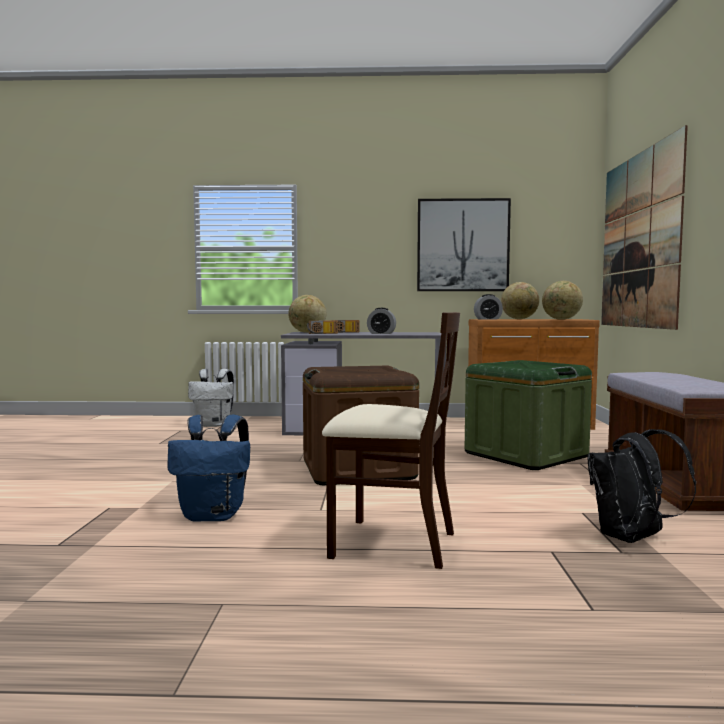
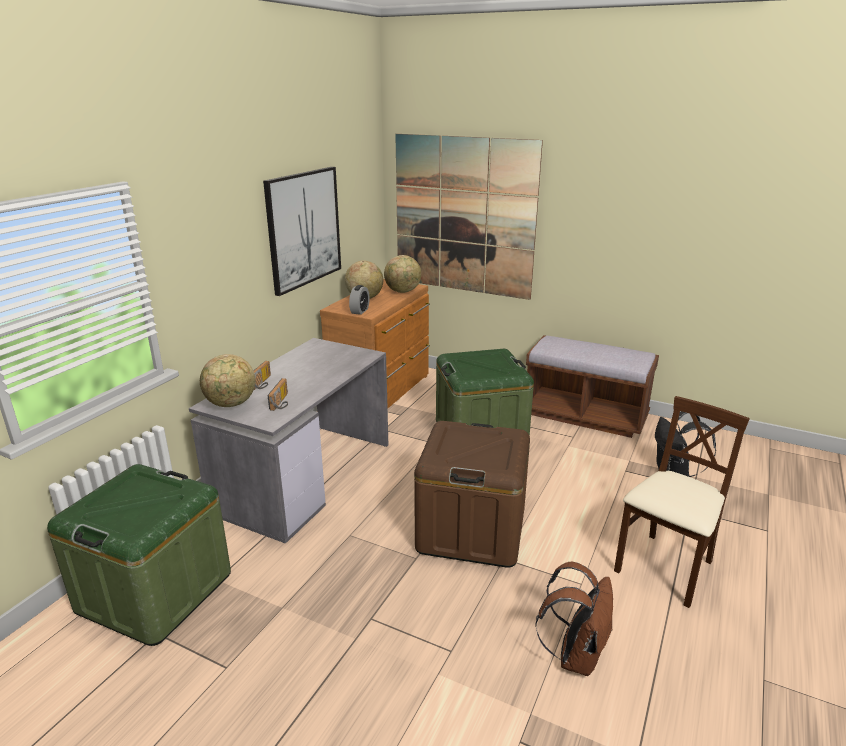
camera: 65 degrees left, 20 degrees up
(214, 424) = (155, 591): white backpack -> green storage box
(214, 515) = (575, 655): blue backpack -> brown backpack
(381, 333) = (320, 372): alarm clock -> none

